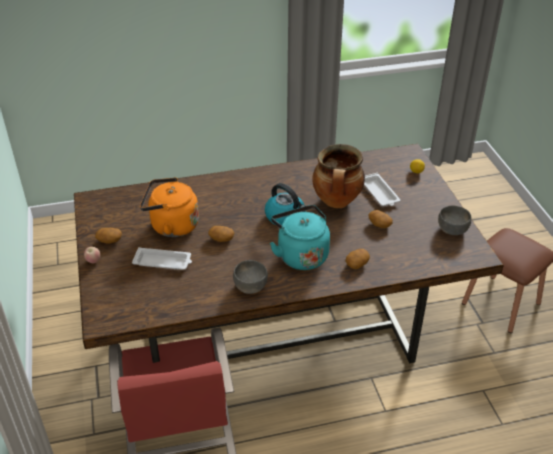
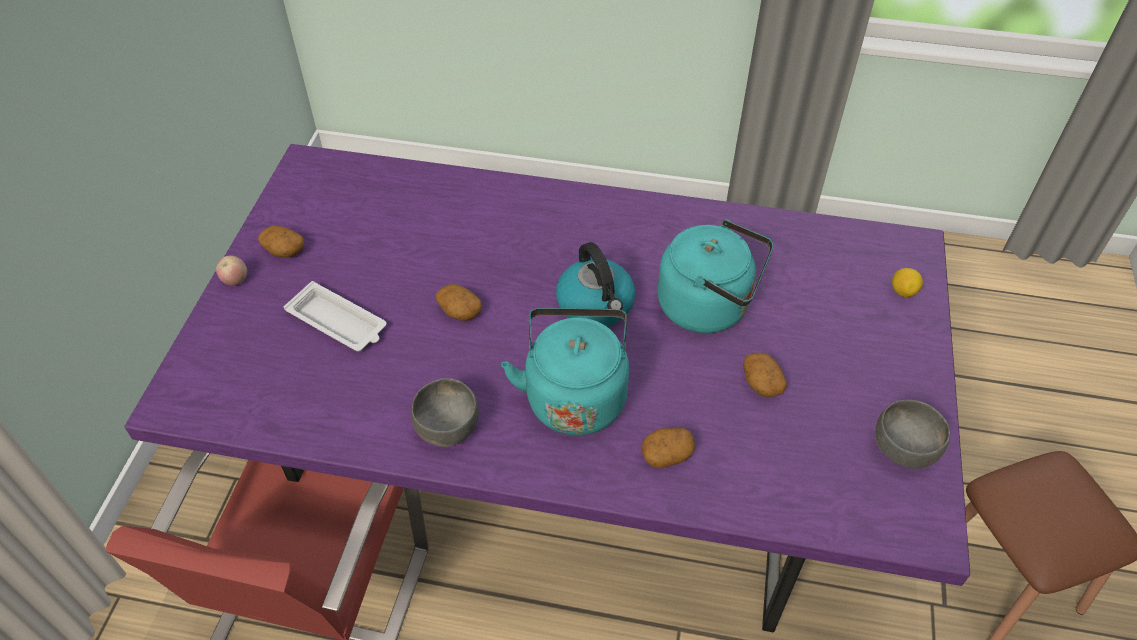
camera: 25 degrees right, 10 degrees up
(171, 226) = (395, 256): orange kettle -> none
(277, 331) = (570, 474): brown dining table -> purple dining table
(337, 202) = (709, 306): cooking pot -> turquoise kettle
(379, 193) = (801, 314): white tray -> none

